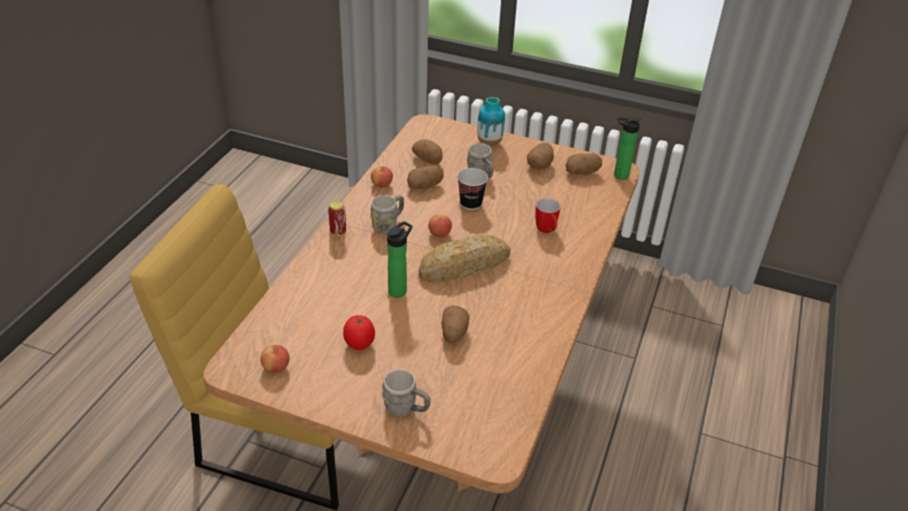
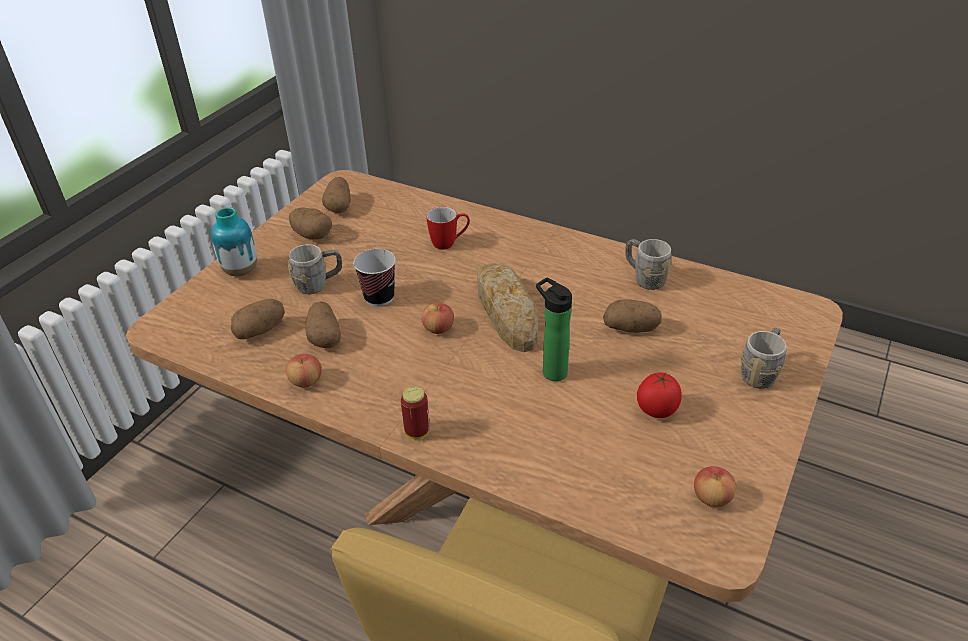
camera: 80 degrees left, 0 degrees up
(388, 224) = (408, 377): grey mug -> grey mug (644, 278)
(618, 175) = (355, 183): bottle -> none

